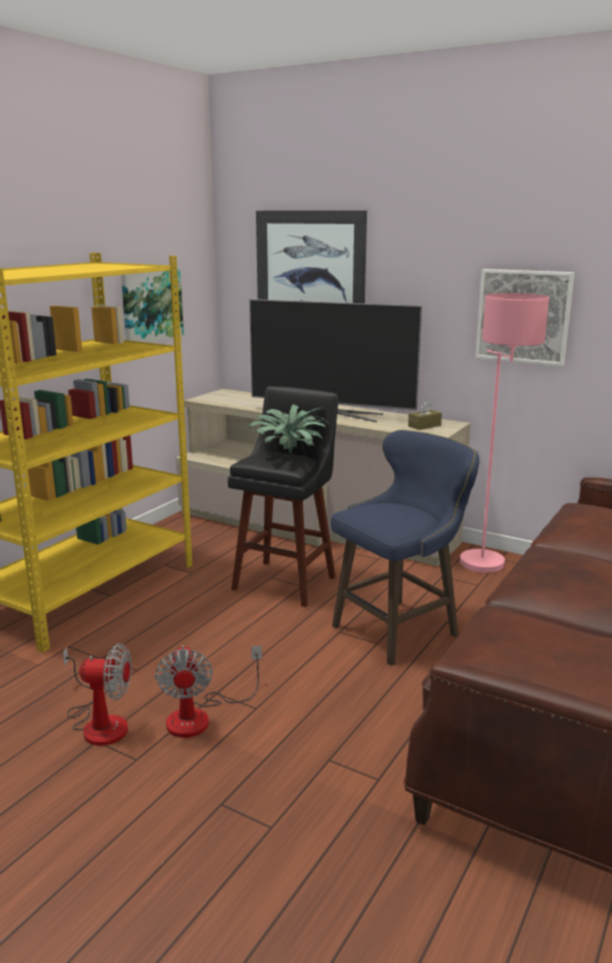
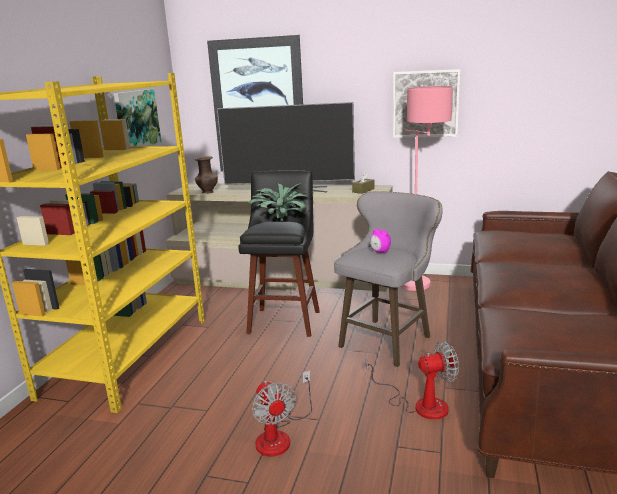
camera: 15 degrees left, 0 degrees up
(99, 722) = (199, 459): fan -> fan (420, 404)
(232, 404) = (208, 192): none -> brown vase
(392, 511) = (380, 252): none -> alarm clock
(399, 629) = (387, 339): blue stool -> grey stool

